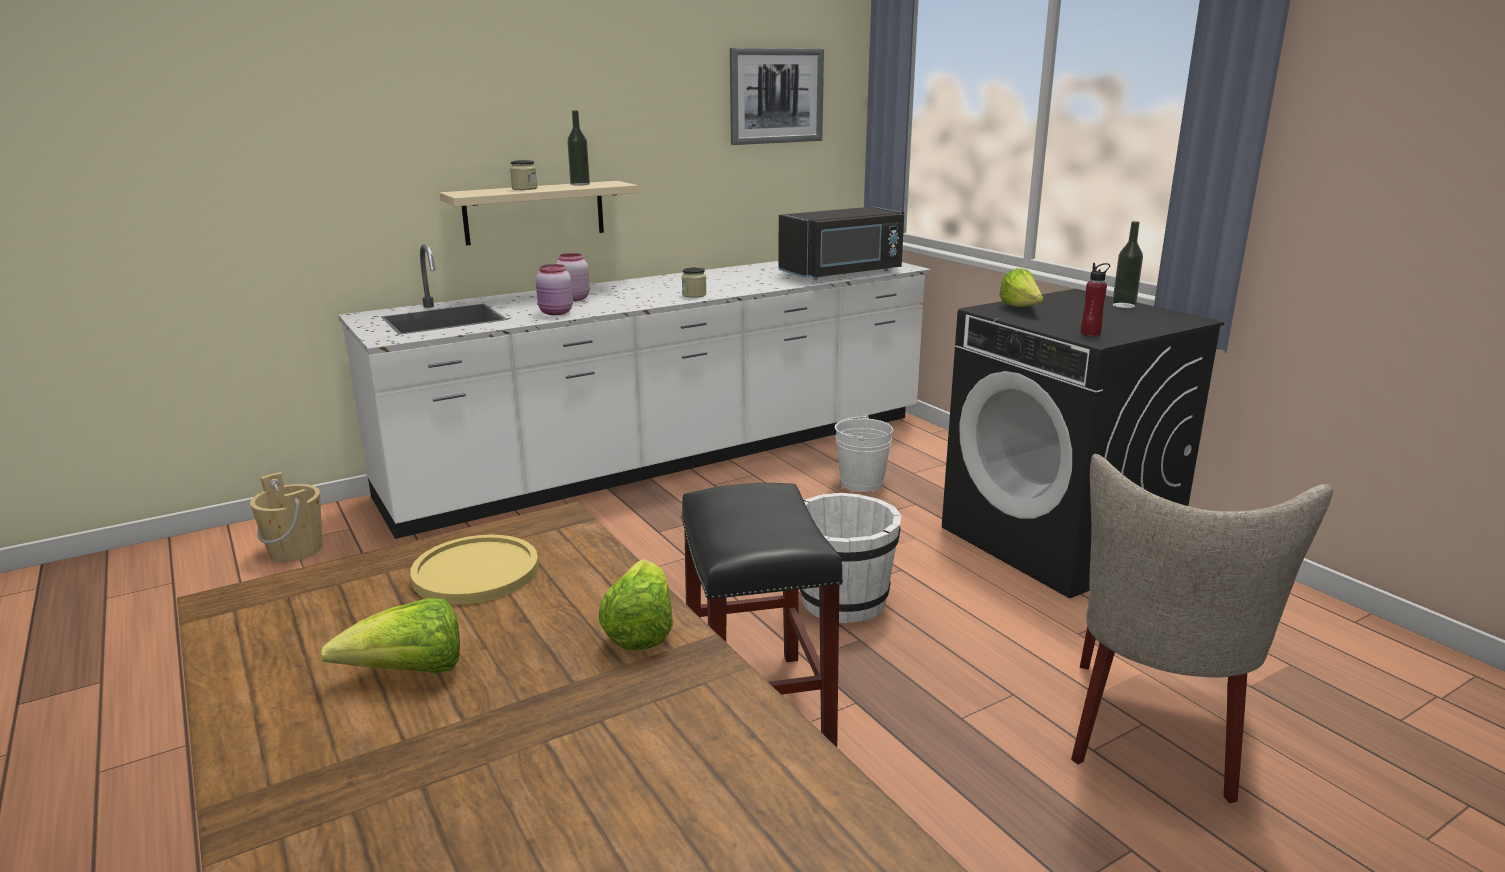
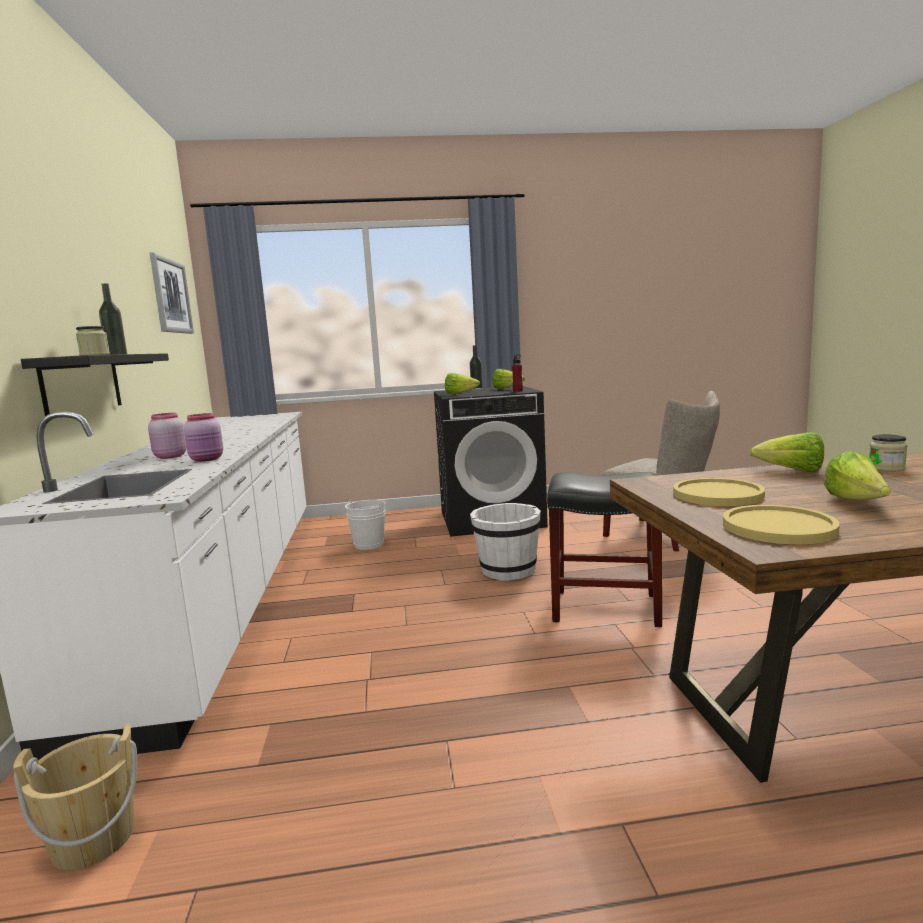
camera: 65 degrees left, 10 degrees down
(302, 610) = (778, 527): none -> yellow plate
(534, 212) = (82, 384): beige shelf -> black shelf
(694, 295) = (245, 437): jar -> jar (886, 468)
(843, 273) = (270, 419): black microwave -> none
(1136, 322) = (506, 388): none -> lettuce

